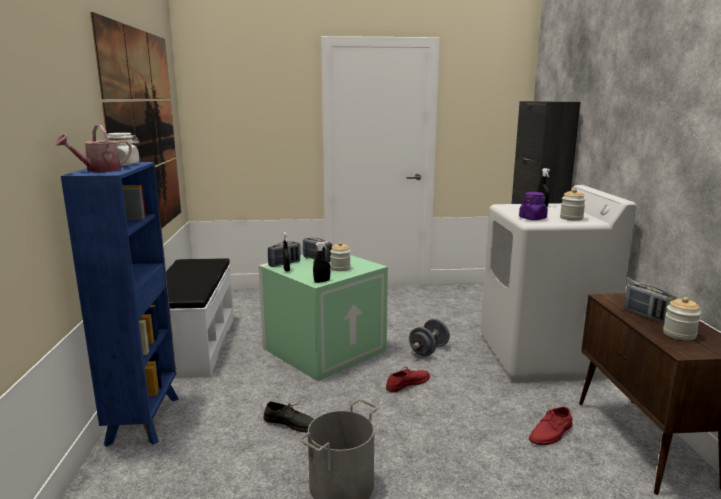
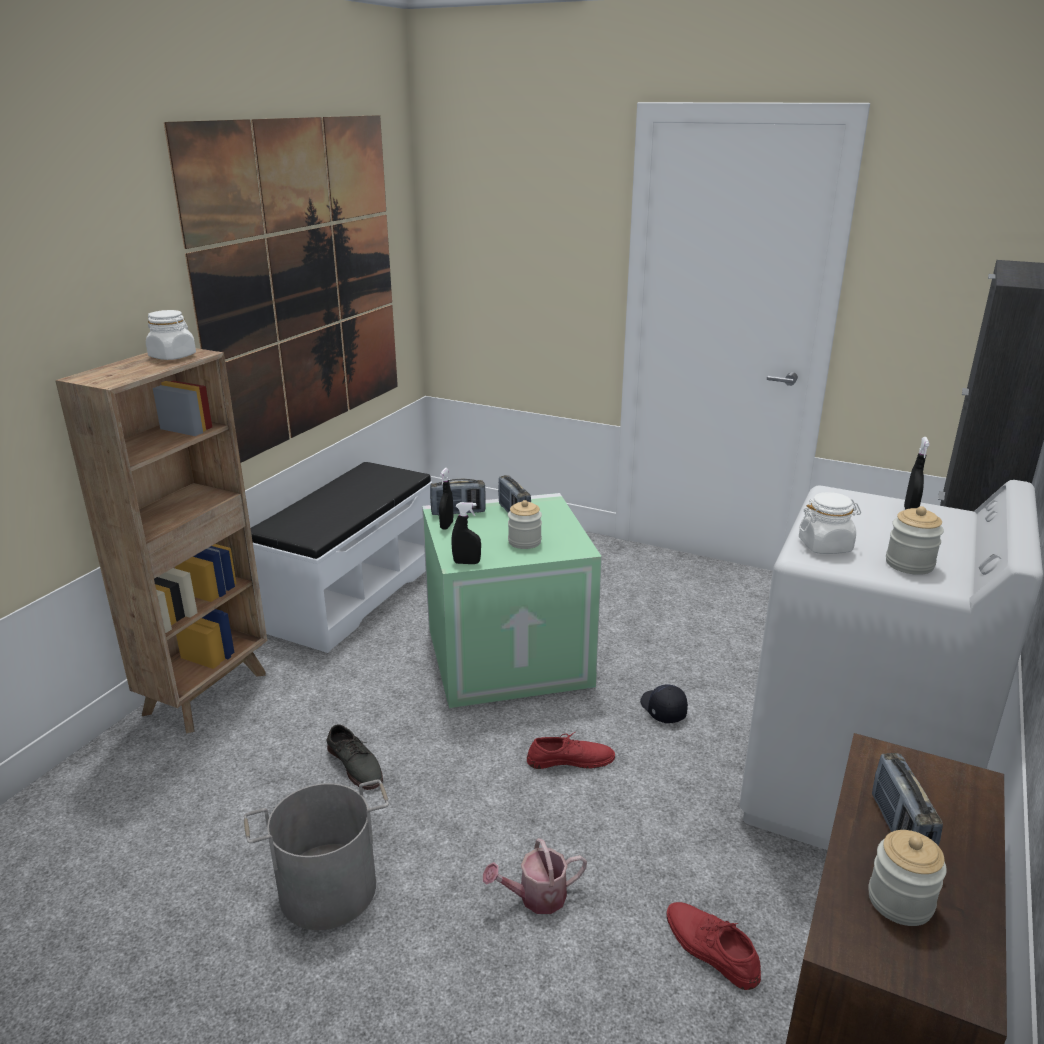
camera: 30 degrees right, 10 degrees up
(99, 170) = (114, 372): watering can -> watering can (536, 897)
(144, 419) = (208, 691): blue bookcase -> brown bookcase
(428, 350) = (662, 709): grey dumbbell -> black cap
(532, 218) = (825, 546): purple jar -> white jar
(551, 433) = (710, 948): red shoe -> red shoe turned 60 degrees clockwise

